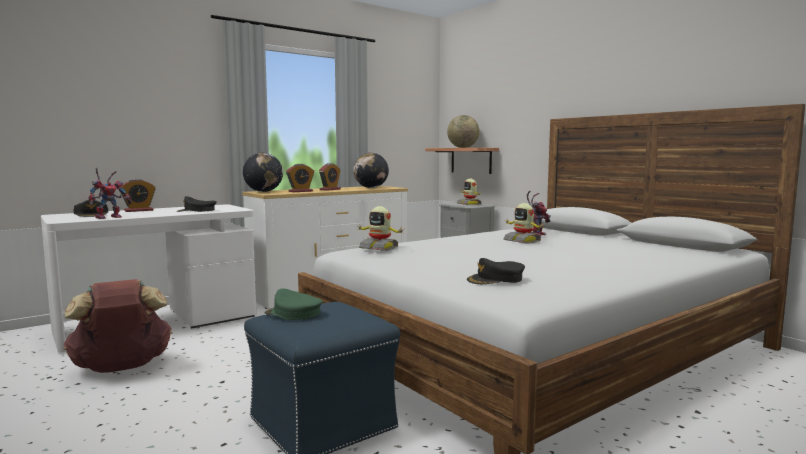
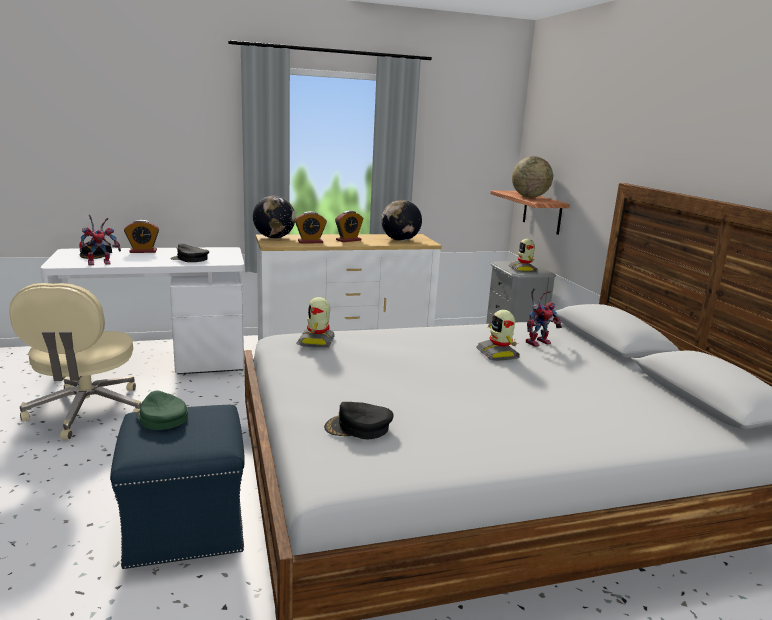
camera: 20 degrees right, 10 degrees up
(122, 368) = (86, 412): brown backpack -> beige office chair
(379, 248) = (317, 341): toy robot -> toy robot turned 45 degrees clockwise

